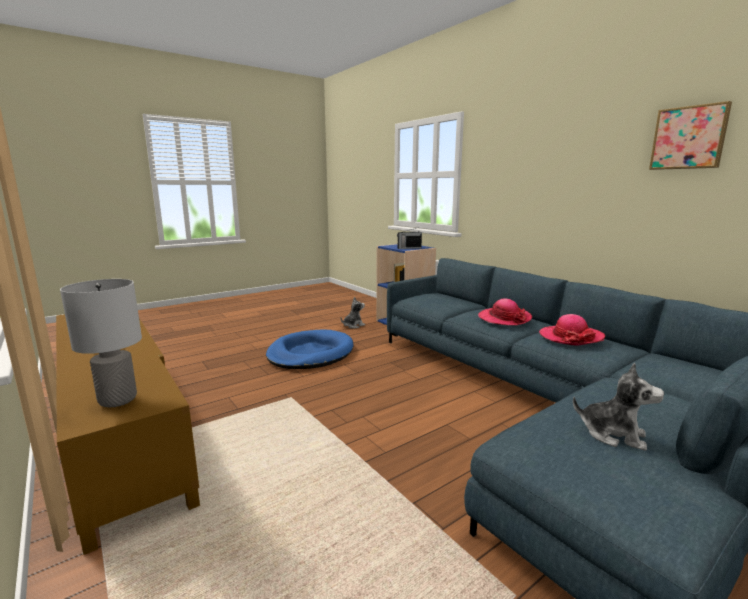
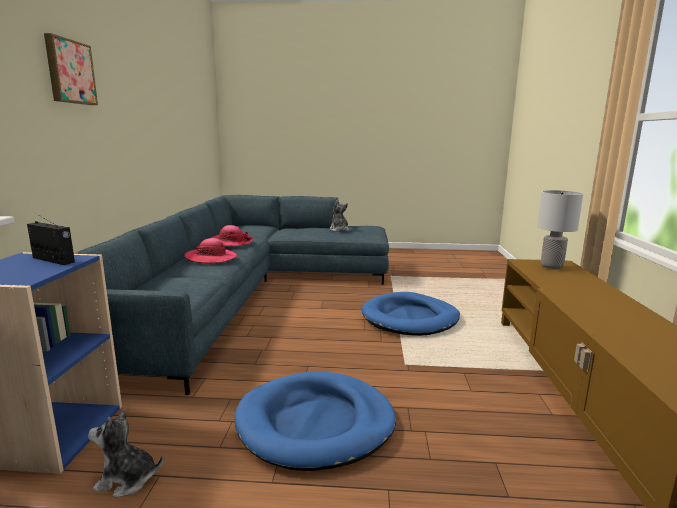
camera: 140 degrees left, 0 degrees up
(333, 455) = (410, 318): none -> blue dog bed
(689, 138) = (156, 95): picture -> picture (69, 72)

